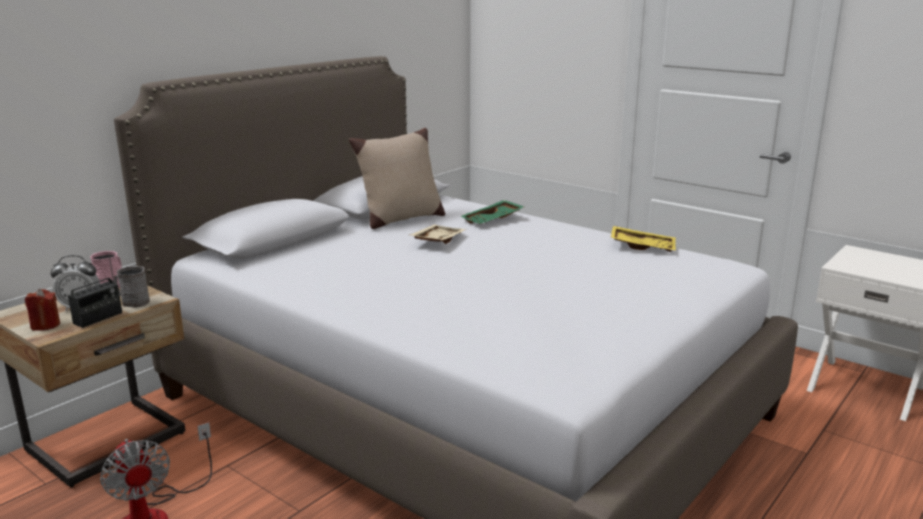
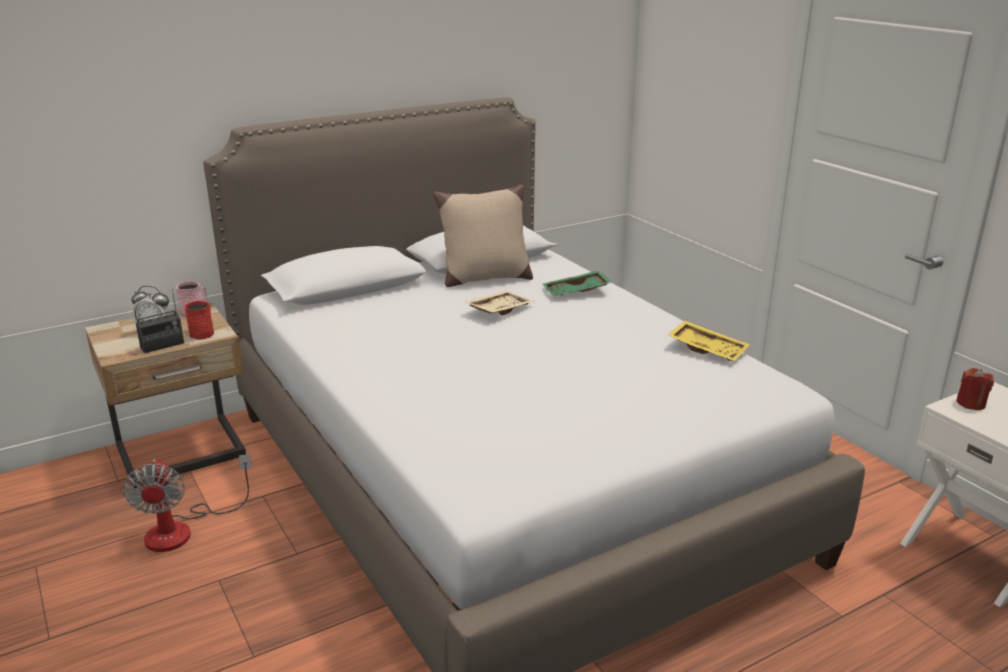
camera: 20 degrees right, 5 degrees up
(45, 325) = (119, 345): red candle -> red candle (970, 403)
(132, 302) = (199, 333): grey mug -> red mug

